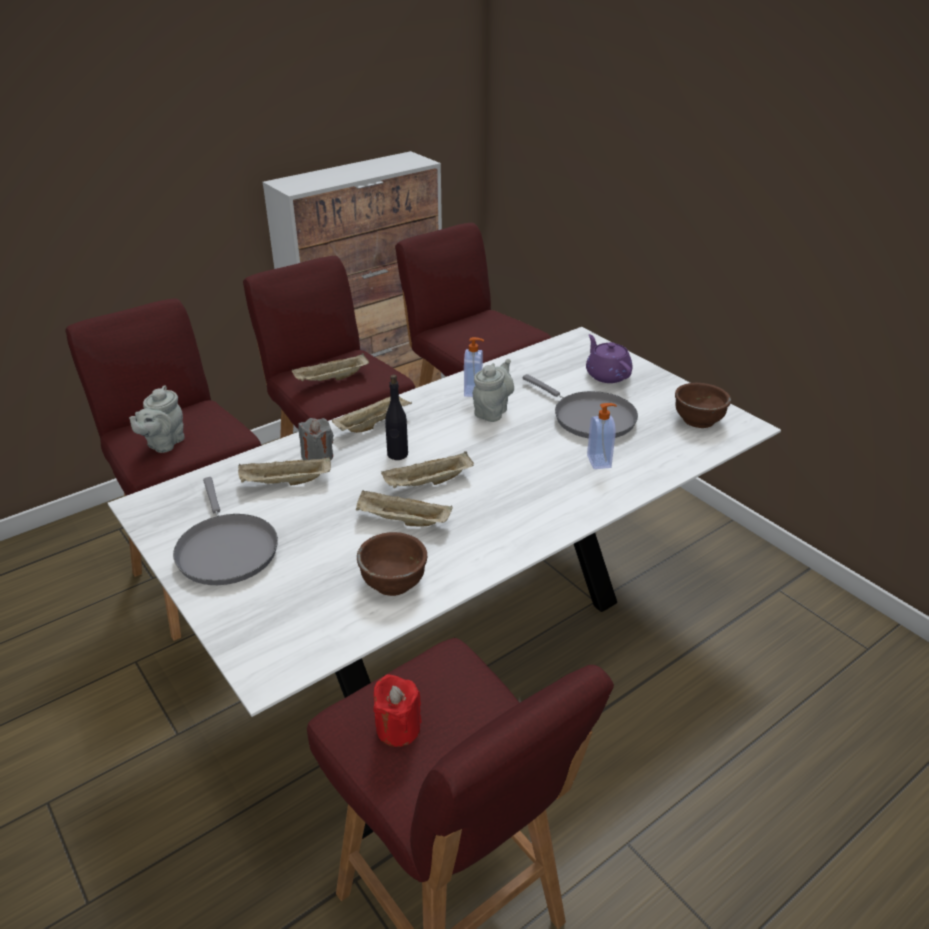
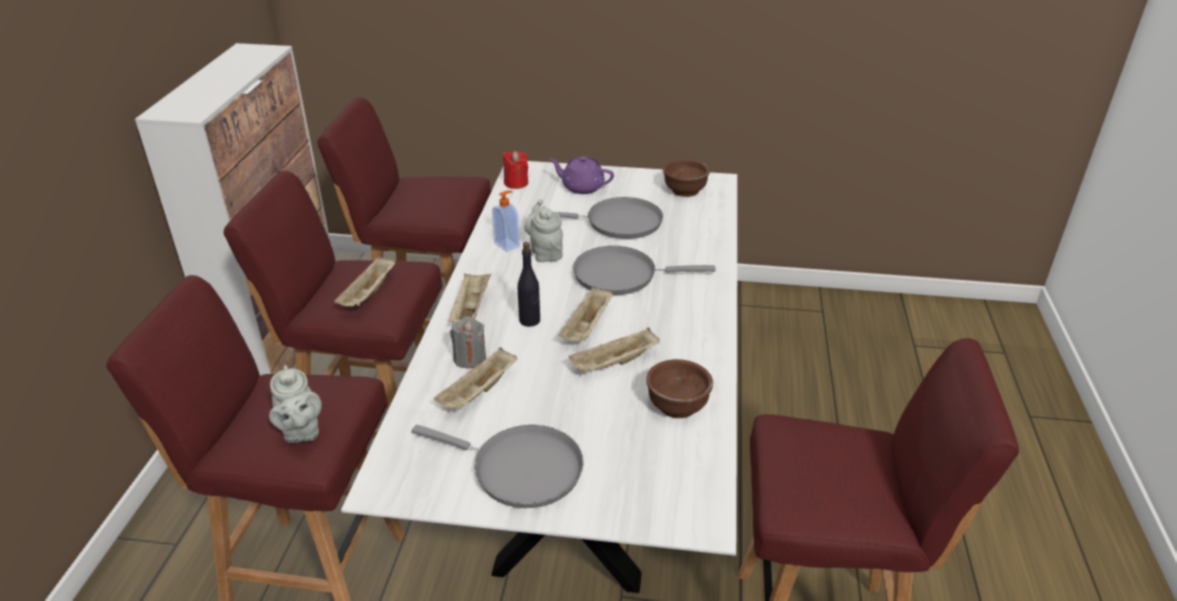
camera: 45 degrees left, 0 degrees up
(398, 728) = (826, 487): red candle -> red candle (516, 183)
(520, 459) = (621, 275): none -> grey frying pan
(600, 461) = (671, 249): soap dispenser -> none

